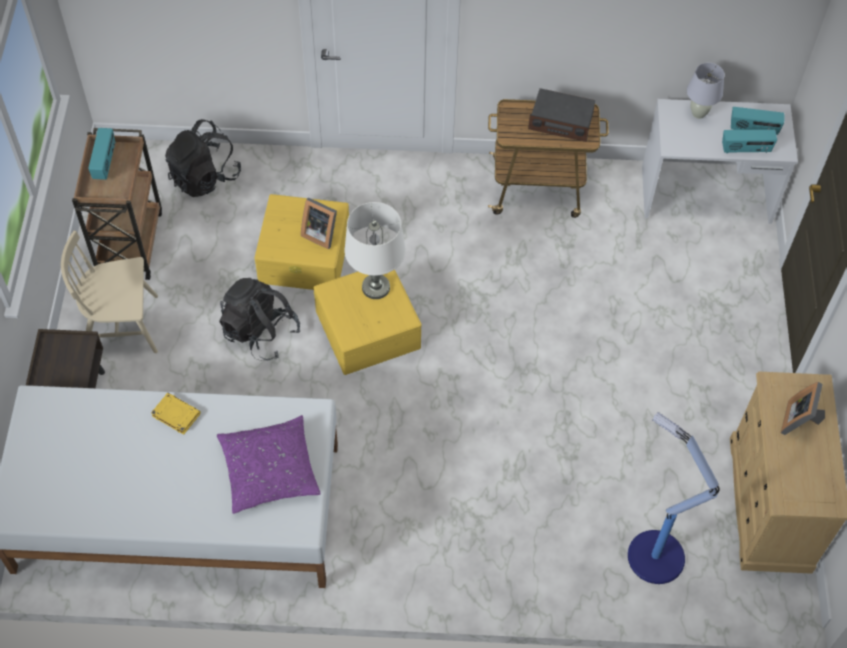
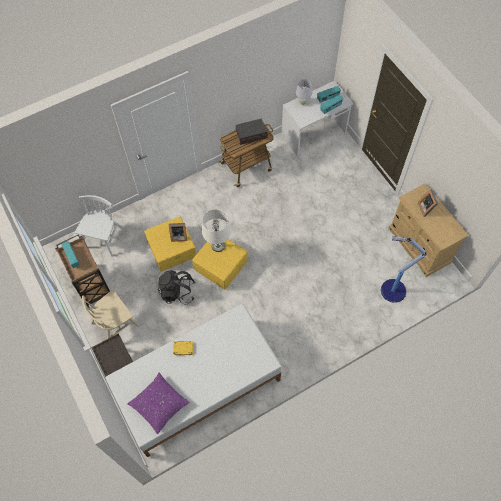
camera: 30 degrees left, 5 degrees up
(204, 177) = (103, 238): black backpack -> white chair
(269, 470) = (238, 347): purple pillow -> purple pillow (159, 404)

